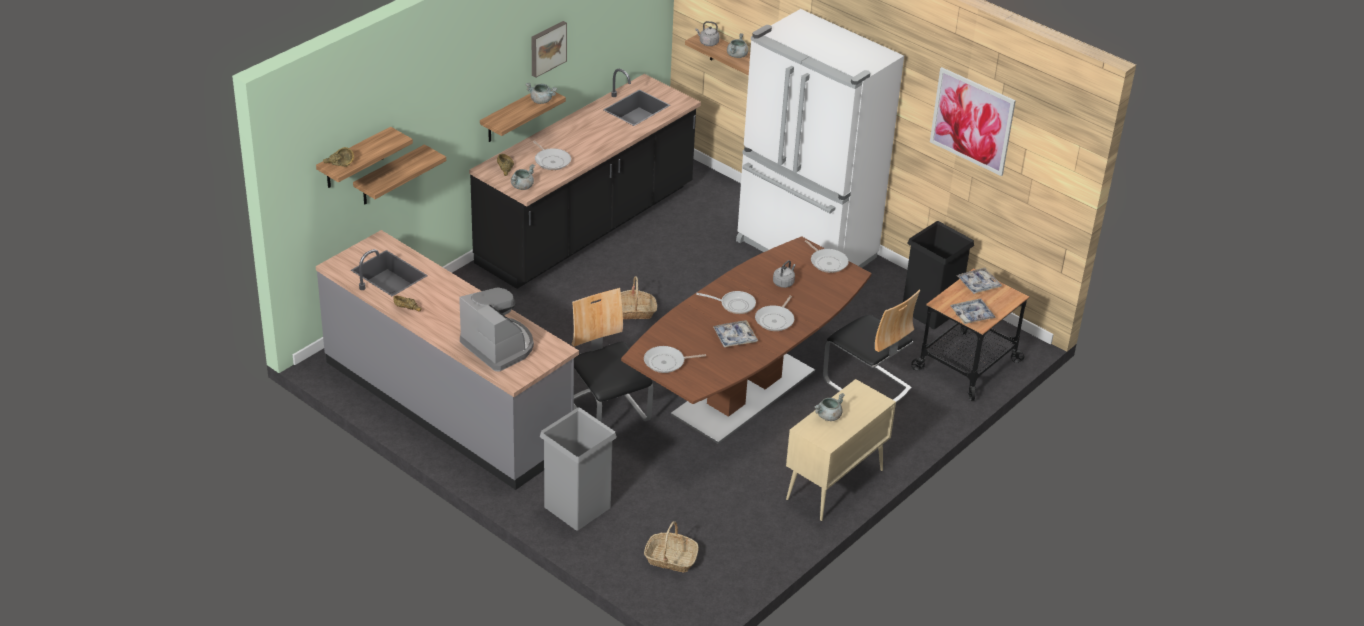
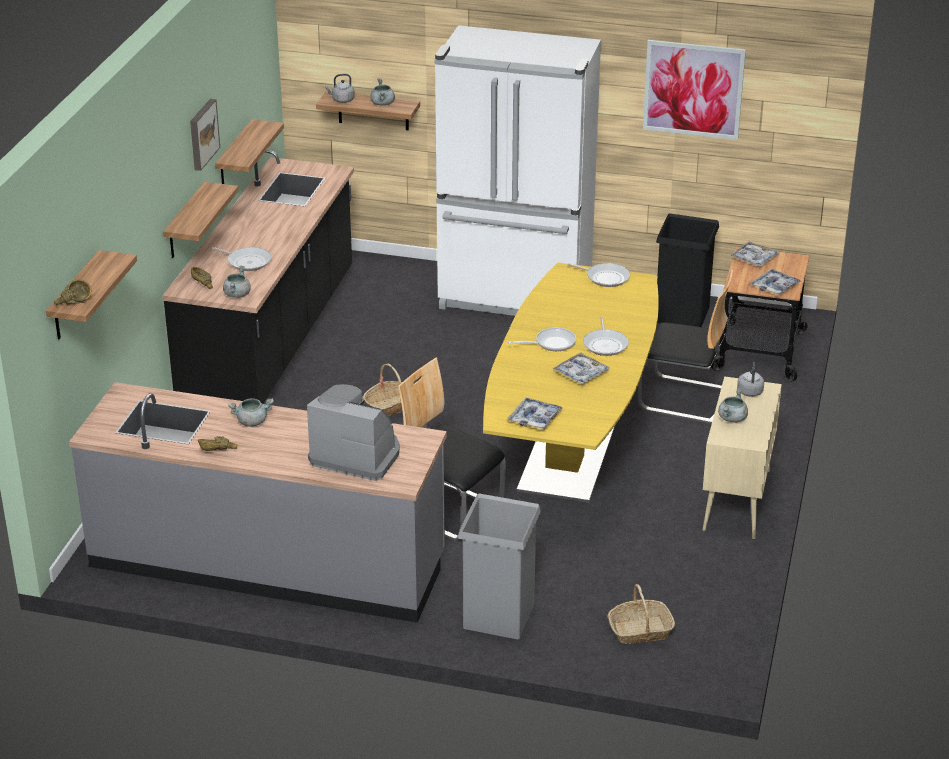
camera: 25 degrees left, 5 degrees down
(390, 176) = (104, 315): shelf -> shelf (234, 156)
(541, 101) = (215, 195): grey cooking pot -> grey cooking pot (252, 421)
(667, 362) = (534, 418): frying pan -> tray
(744, 392) = (572, 445): brown dining table -> yellow dining table
(784, 282) = (581, 308): grey kettle -> grey kettle (750, 391)

